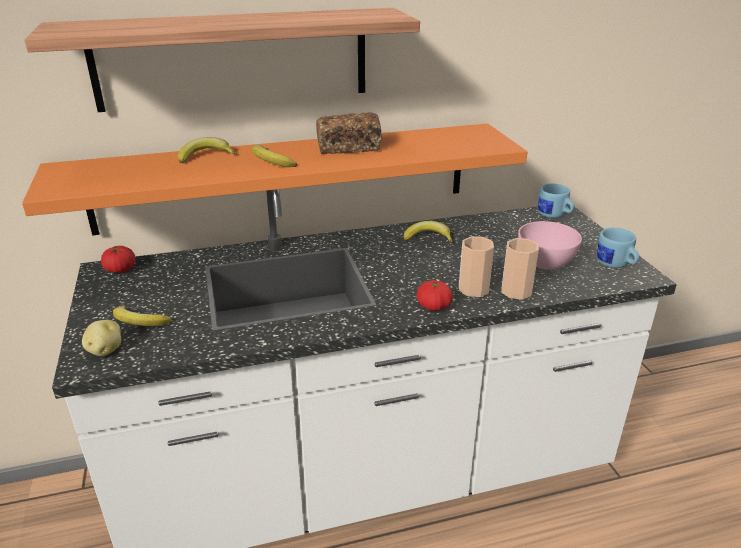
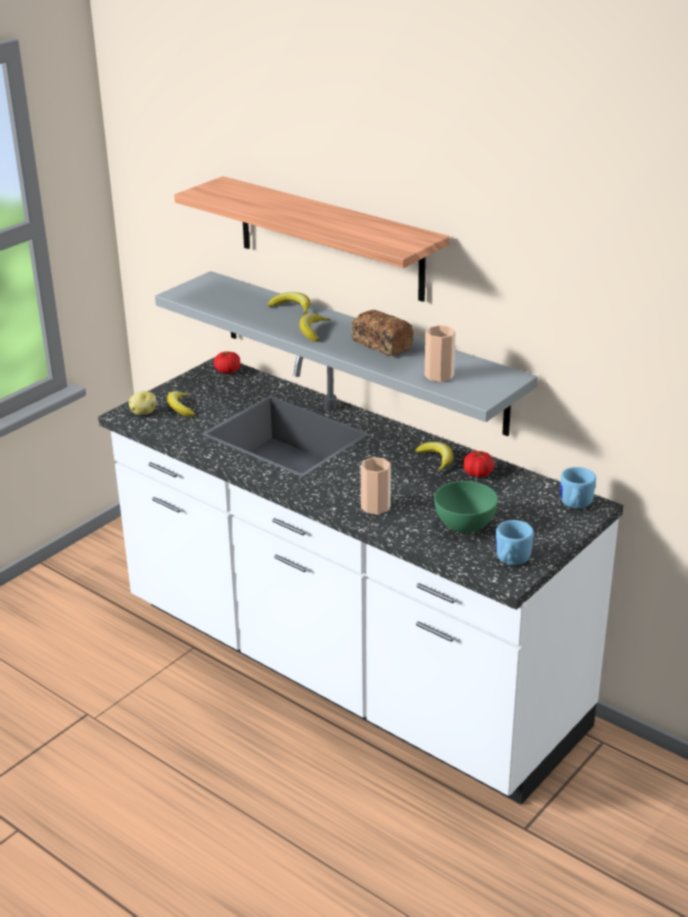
camera: 55 degrees right, 0 degrees up
(285, 177) = (360, 350): orange shelf -> grey shelf
(433, 306) = (328, 499): tomato -> tomato (478, 473)
(516, 291) = (397, 525): cup -> cup (439, 375)
(544, 263) = (464, 525): pink bowl -> green bowl

